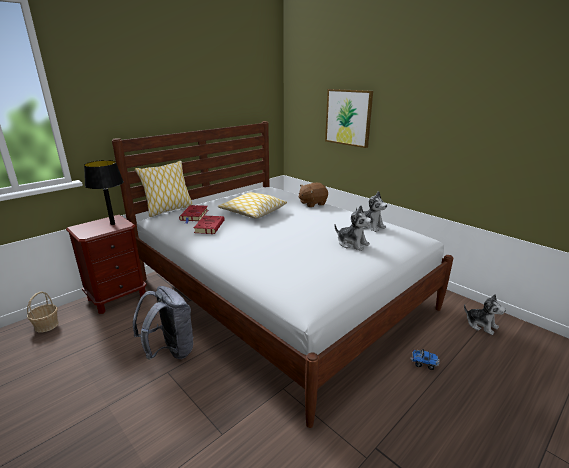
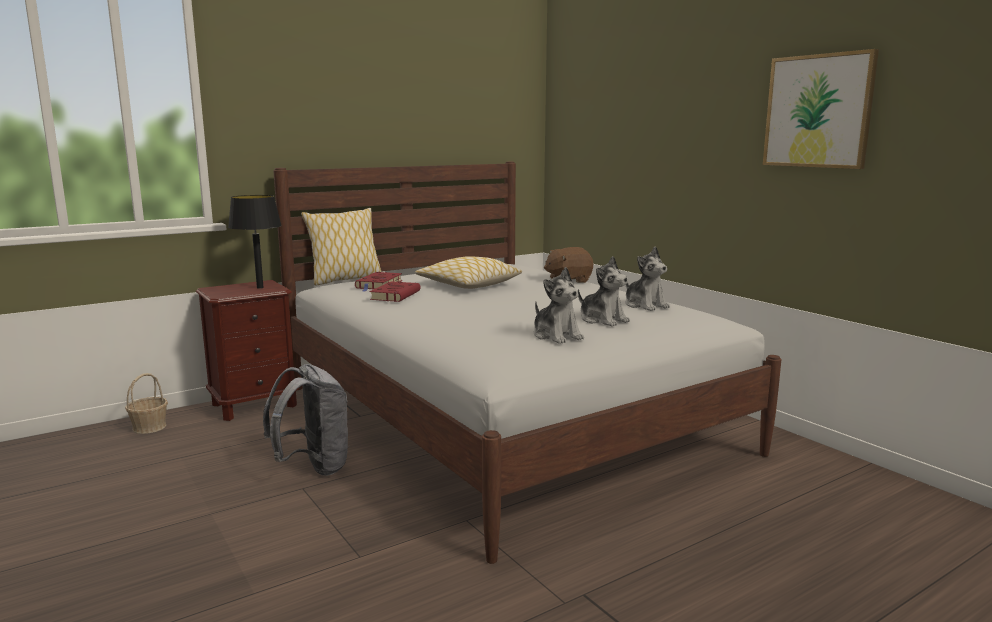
camera: 10 degrees right, 10 degrees down
(348, 117) = (636, 151): picture -> picture (818, 111)
(423, 363) = (706, 514): toy truck -> none
(481, 325) = (833, 479): plush toy -> plush toy (556, 336)

